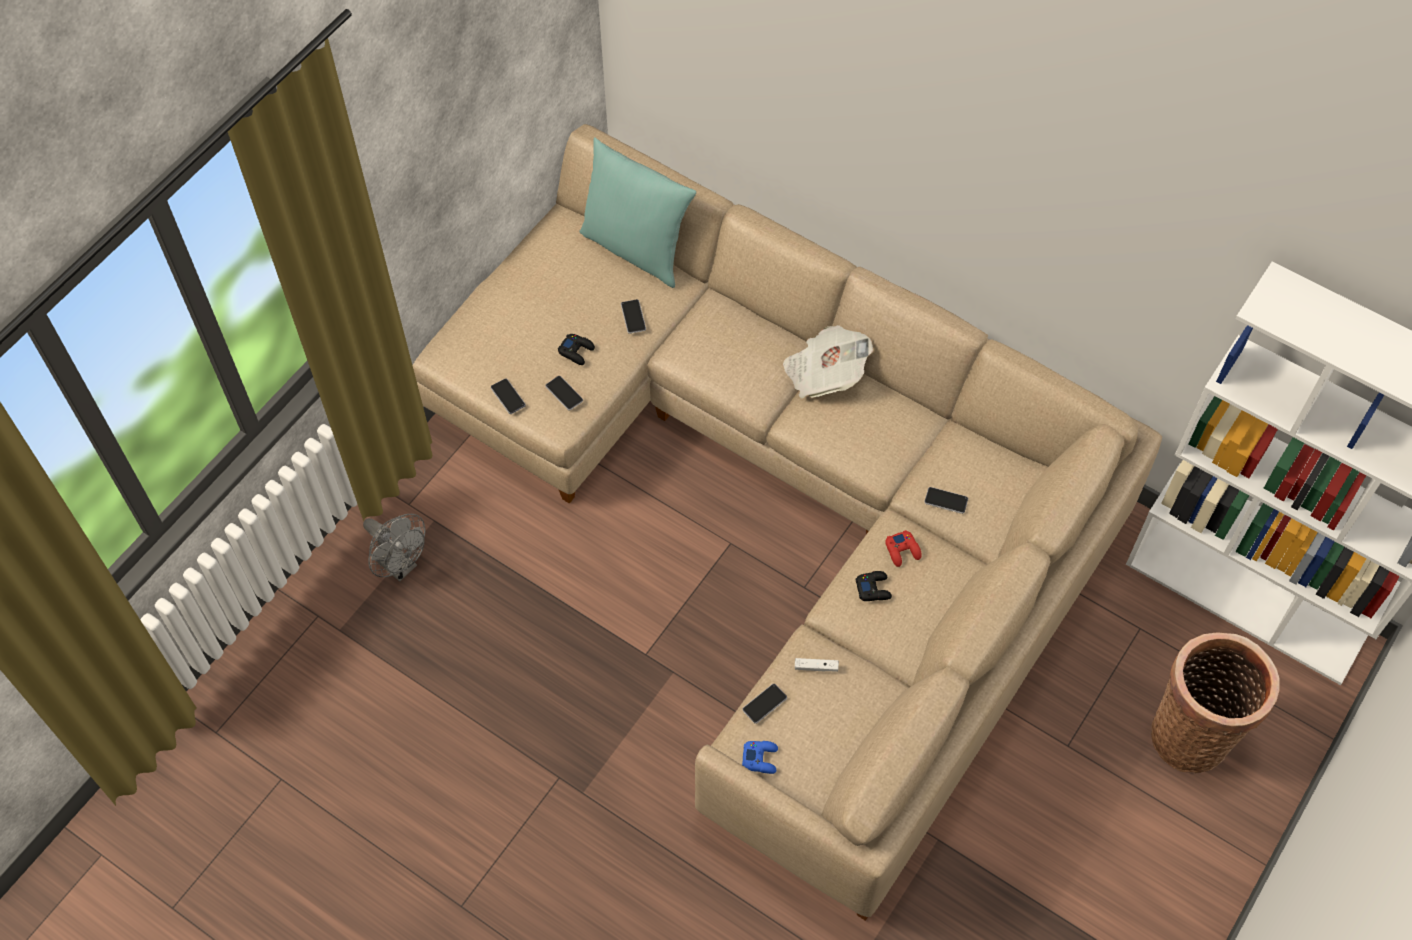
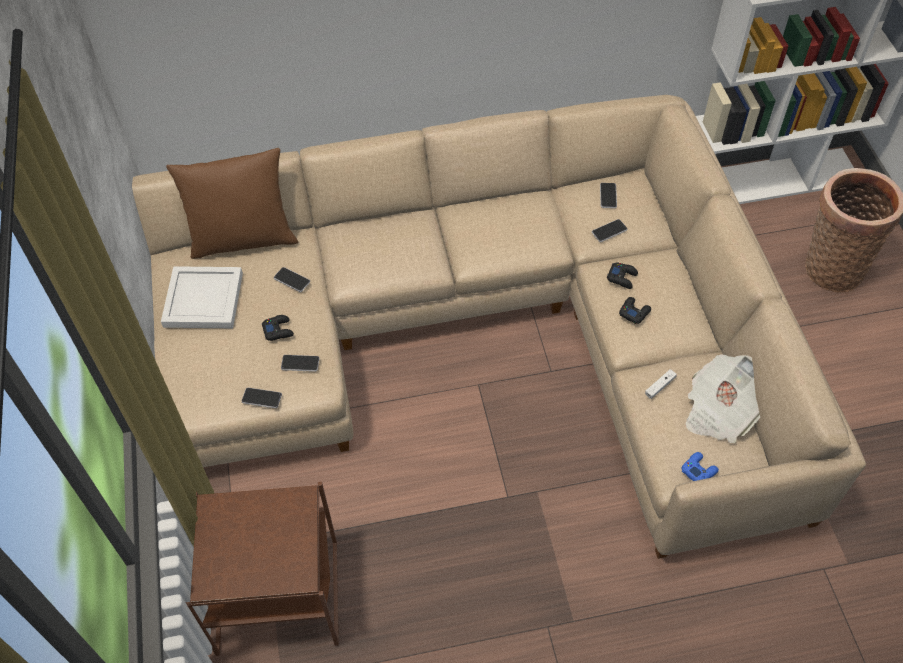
camera: 45 degrees left, 5 degrees down
(400, 566) = (277, 596): grey fan -> brown side table
(549, 278) = (204, 300): none -> white tray
(636, 249) = (243, 239): turquoise pillow -> brown pillow
(764, 704) = (660, 435): phone -> phone (608, 196)
(825, 373) = (453, 218): newspaper -> newspaper (720, 410)
(902, 550) = (622, 277): red game controller -> black game controller

